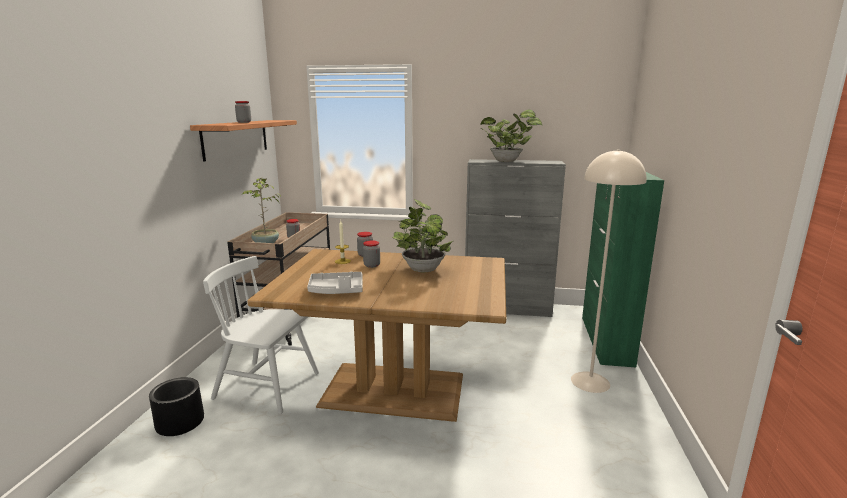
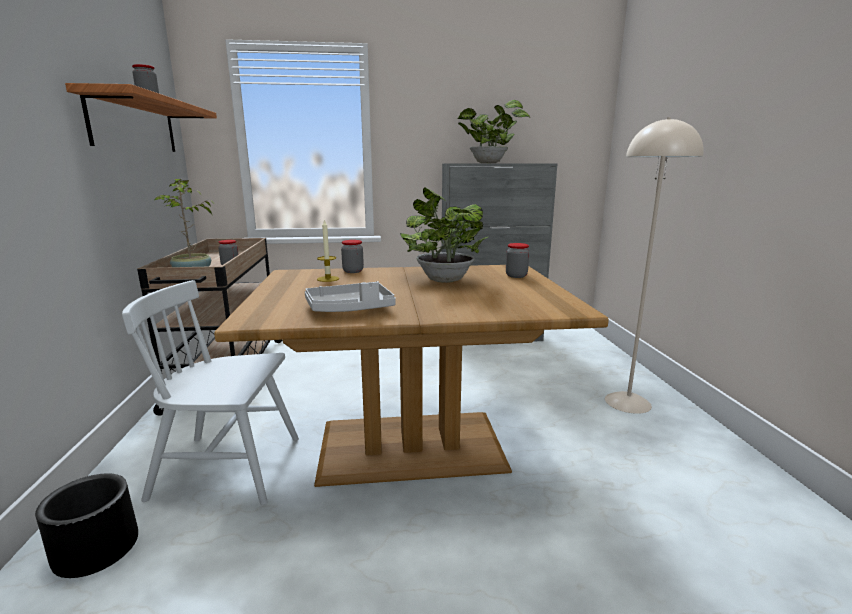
camera: 15 degrees left, 0 degrees up
(372, 265) = (372, 280): jar -> jar (516, 276)
(606, 340) = (612, 358): green cabinet -> none

